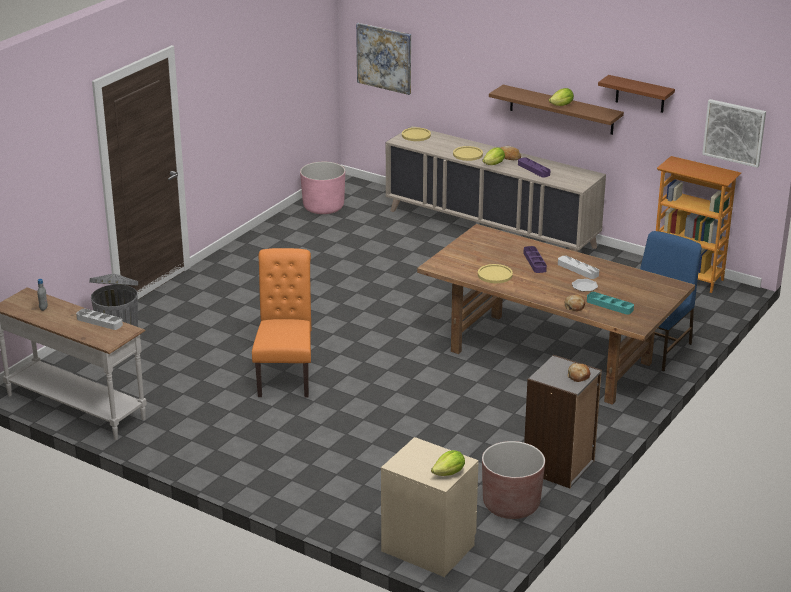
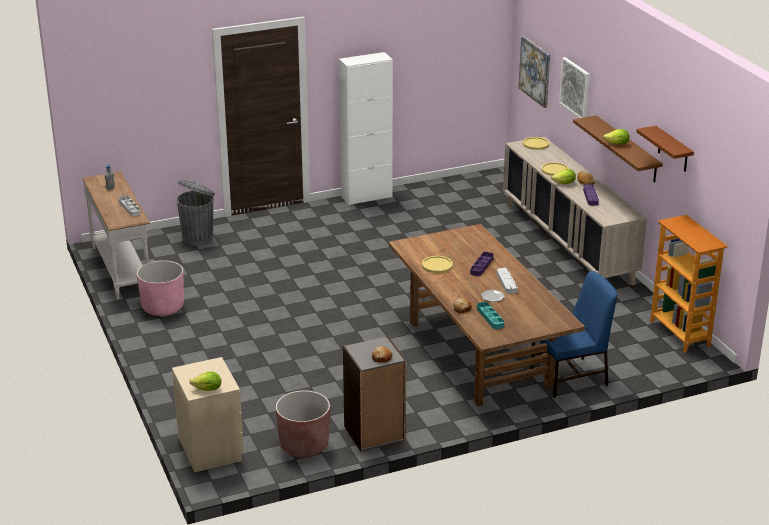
camera: 35 degrees right, 0 degrees up
(243, 245) = (366, 197): none -> white cabinet
(286, 375) = (274, 297): orange chair -> none
(323, 207) = (459, 187): pink planter -> pink planter (163, 307)
(734, 132) = (727, 206): picture -> picture (575, 88)

